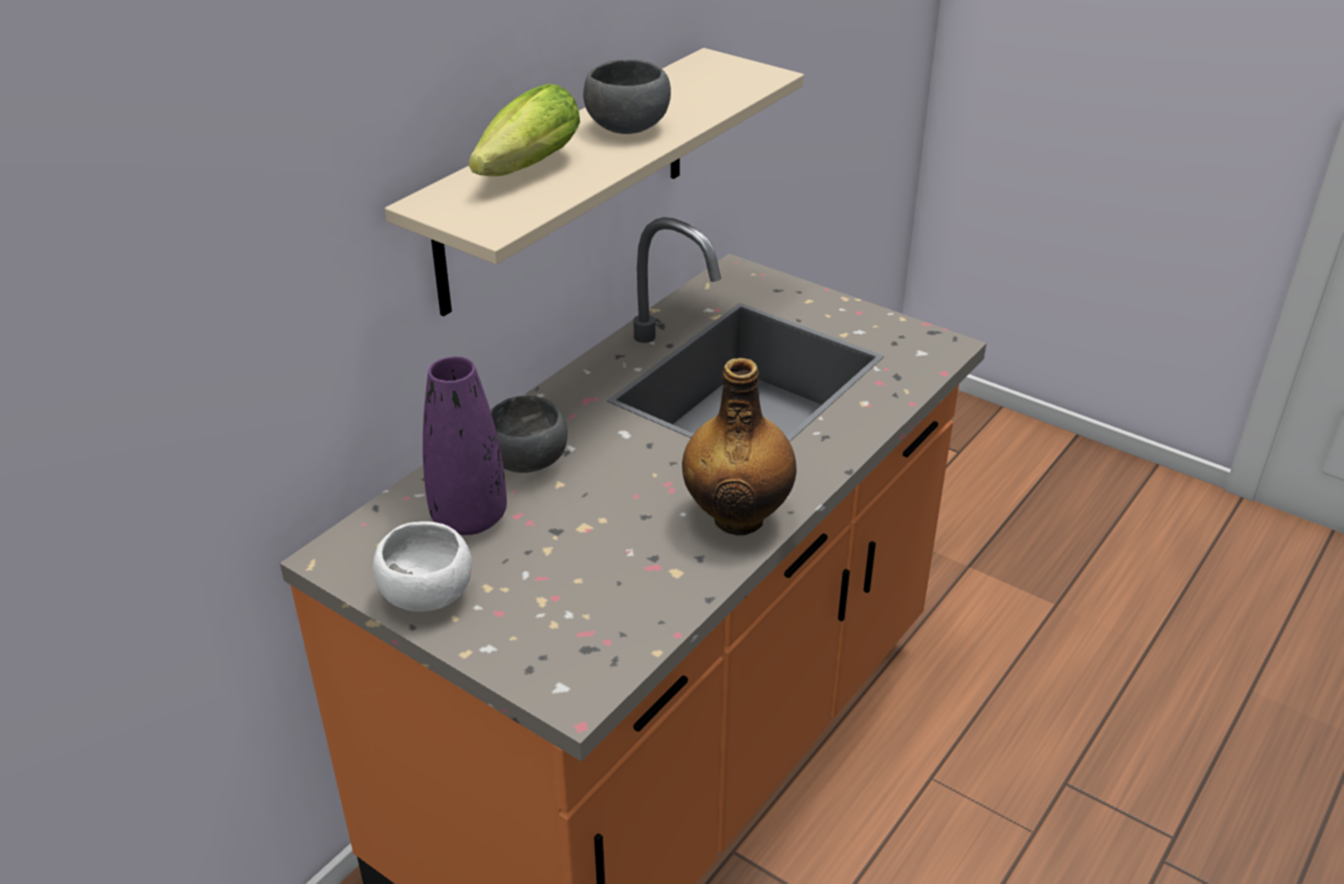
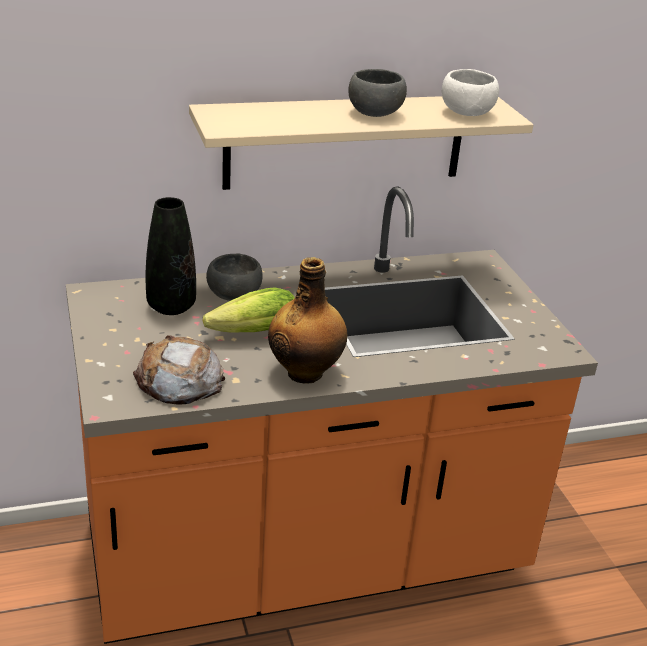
camera: 35 degrees right, 5 degrees down
(425, 596) = (105, 328): white bowl -> white bowl (465, 113)
(469, 518) = (171, 307): purple vase -> black vase
(522, 171) = (281, 112): lettuce -> lettuce (248, 333)
(614, 613) = (179, 380): none -> bread

